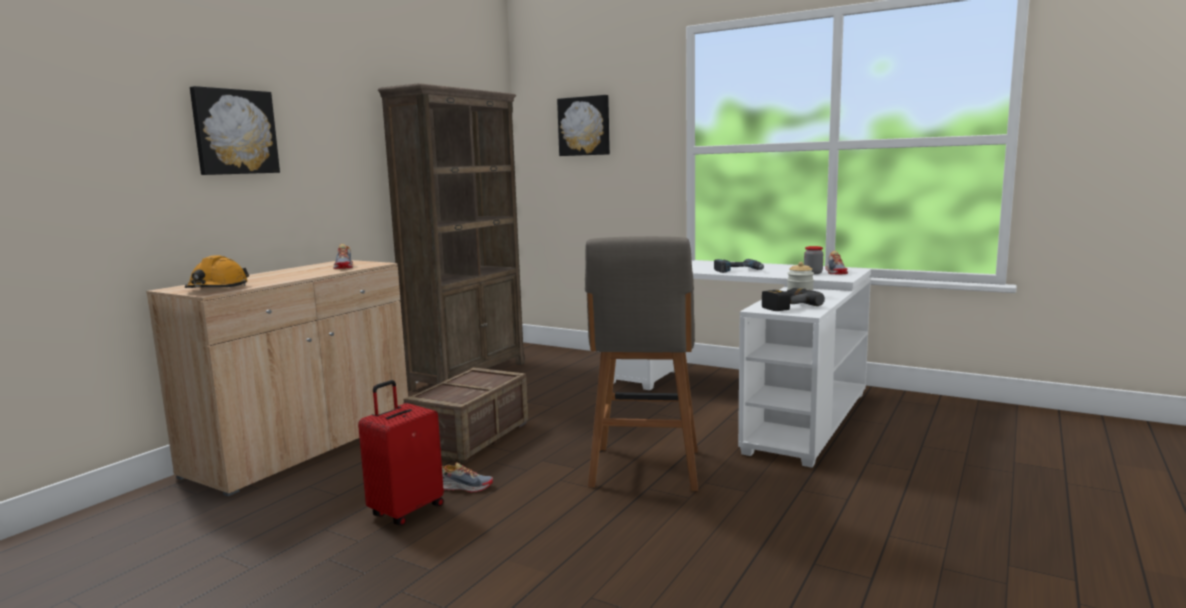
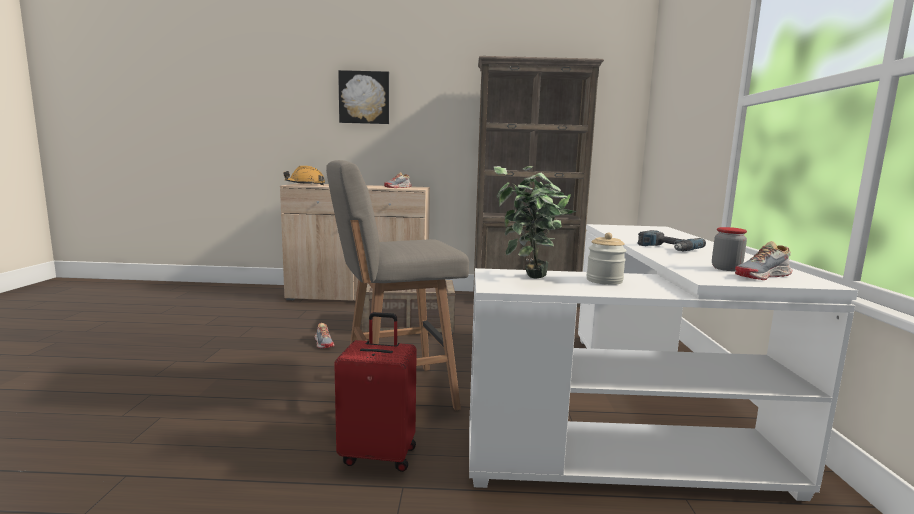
camera: 60 degrees right, 0 degrees up
(406, 511) = (282, 337): red suitcase -> red suitcase (379, 454)
(584, 126) = (681, 86): picture -> none
(786, 306) = (529, 279): power drill -> potted plant

